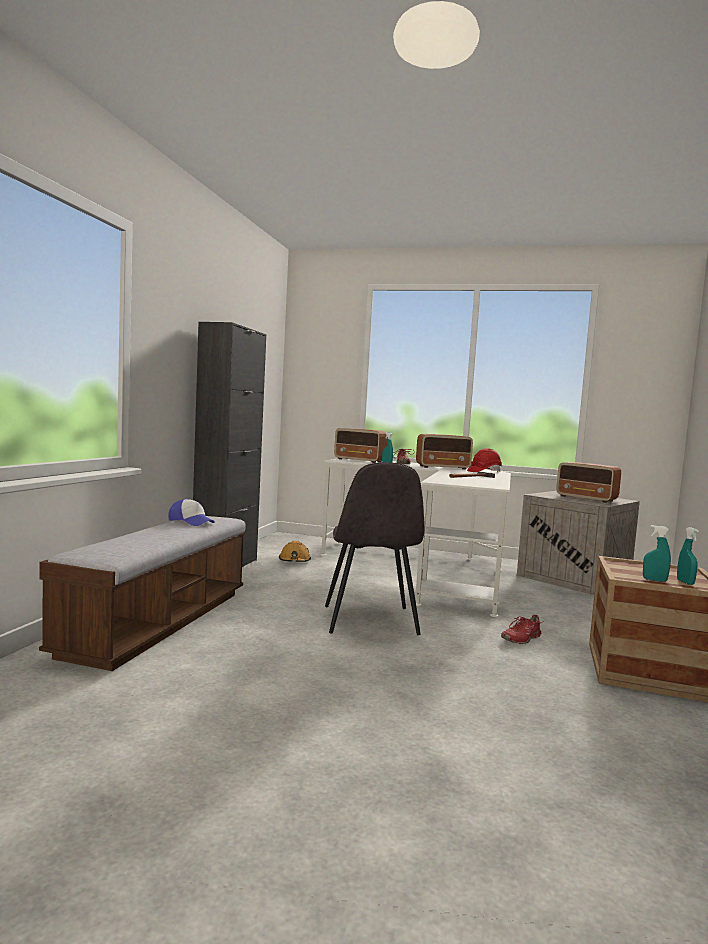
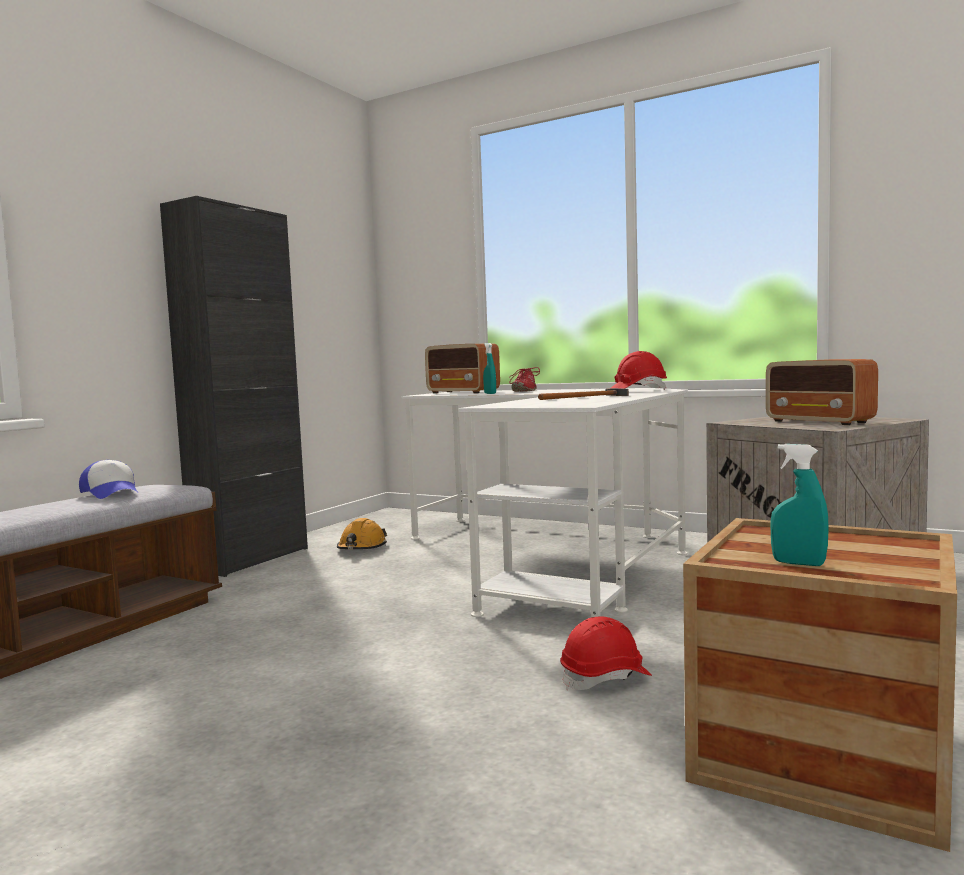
camera: 15 degrees right, 0 degrees up
(370, 621) = (365, 644): grey chair -> none
(443, 467) = (580, 391): radio -> none
(521, 638) = (606, 678): red shoe -> red hard hat
(685, 582) = (870, 566): turquoise spray bottle -> none

